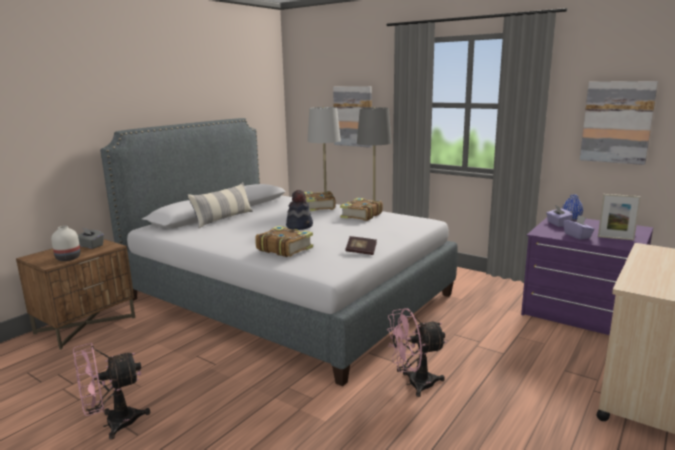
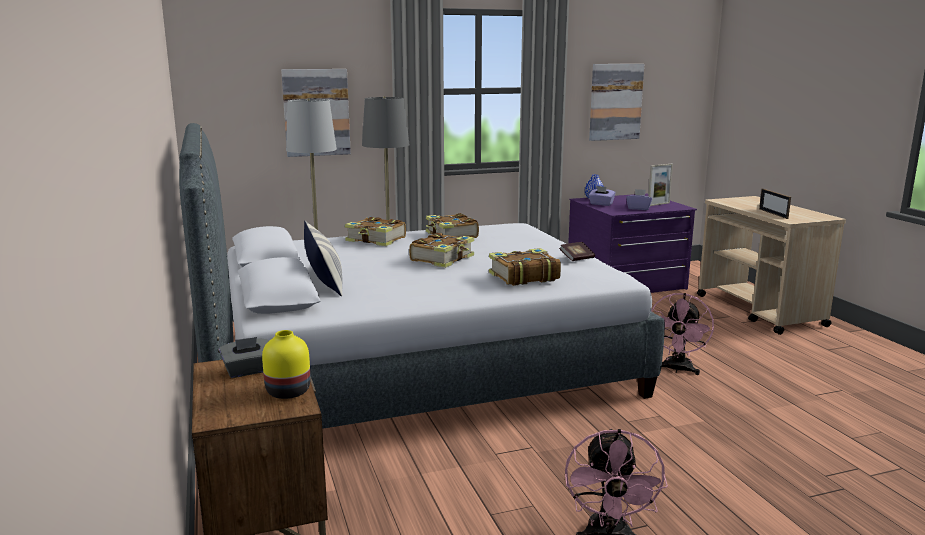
camera: 55 degrees left, 0 degrees up
(67, 258) = (288, 392): white vase -> yellow vase
(299, 226) = (443, 259): hat -> book
(646, 275) = (773, 213): none -> picture frame

